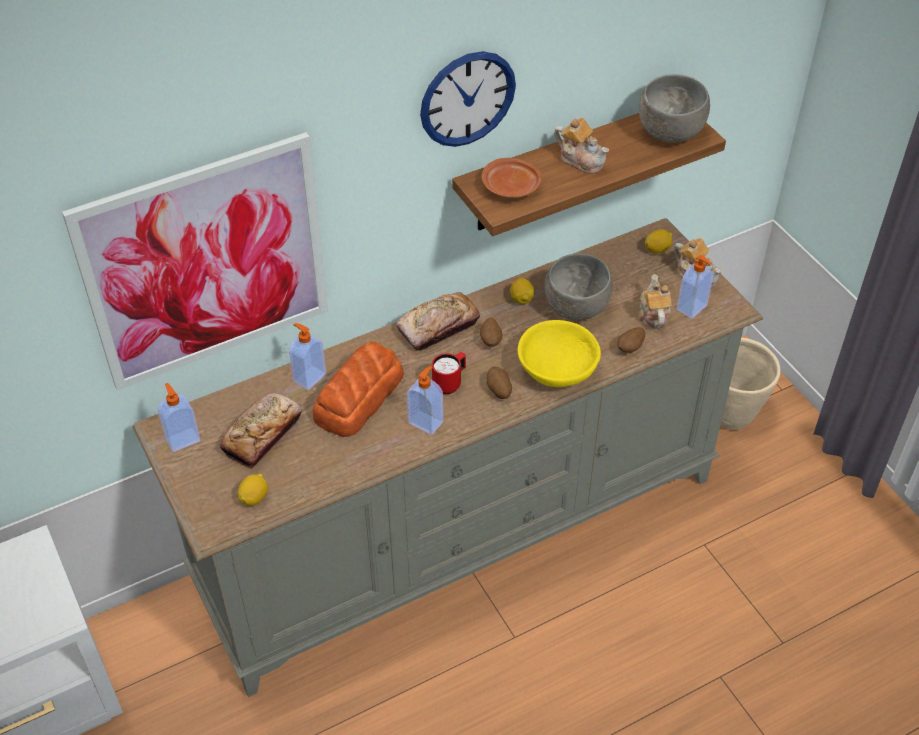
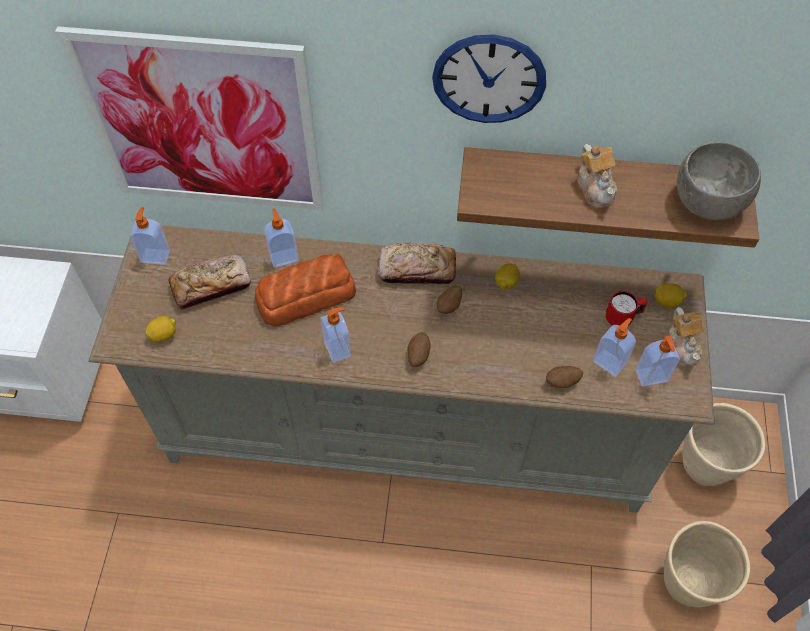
camera: 35 degrees right, 10 degrees up
(450, 383) = (385, 325): red mug -> red mug (622, 318)
(511, 187) = (507, 183): brown plate -> none
(558, 371) = (482, 367): yellow bowl -> none
(575, 307) = (546, 316): grey bowl -> none
(653, 314) = (610, 362): teapot -> soap dispenser
(787, 512) = (686, 584): none -> beige planter

